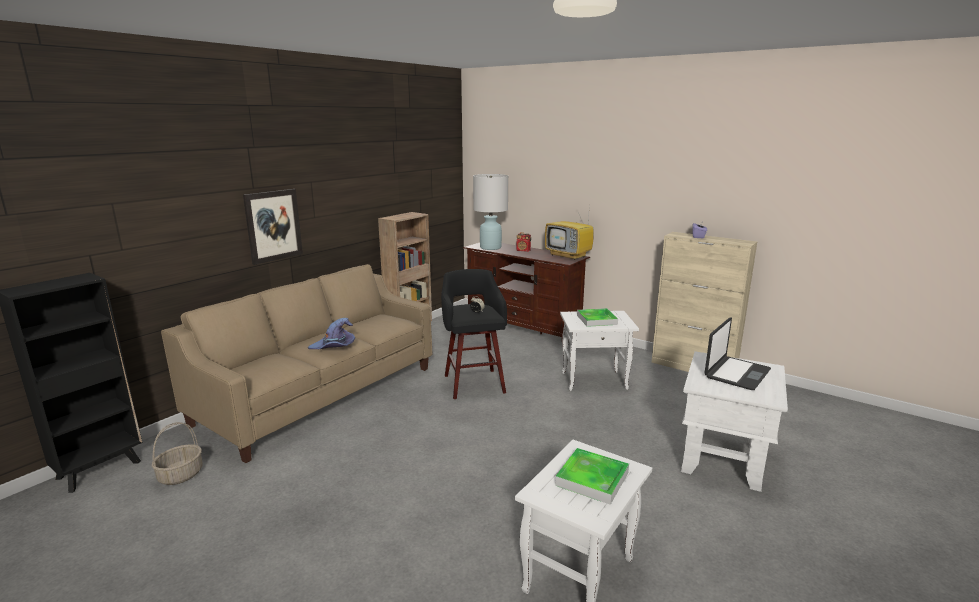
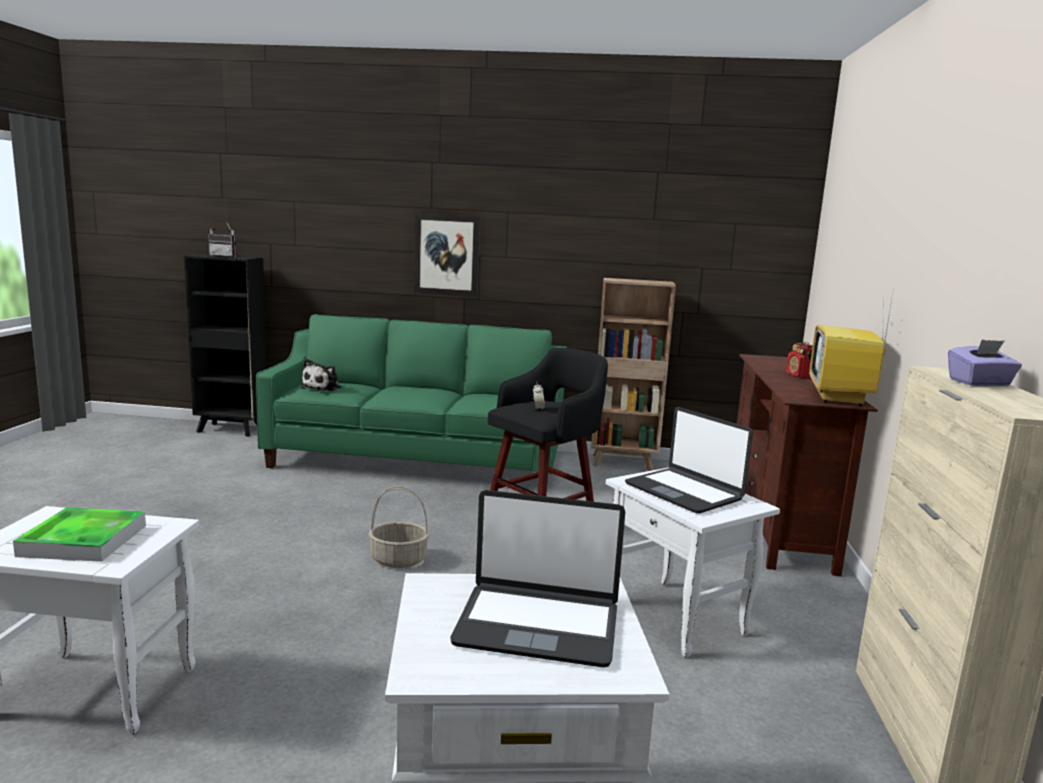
camera: 60 degrees right, 5 degrees down
(55, 283) = (225, 256): none -> radio
(181, 475) = (235, 453): basket -> basket (399, 559)
(265, 370) = (323, 388): none -> plush toy
(320, 394) = (419, 460): beige sofa -> green sofa
(334, 347) = (402, 396): purple hat -> none
(490, 248) = (769, 362): white table lamp -> none
(596, 320) = (684, 492): tray -> laptop

